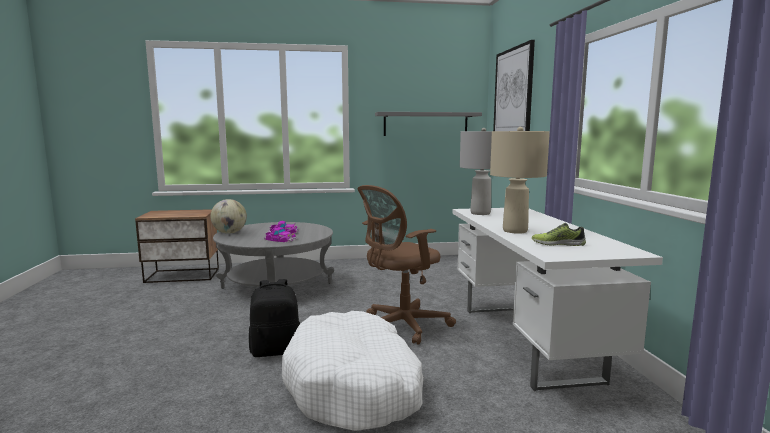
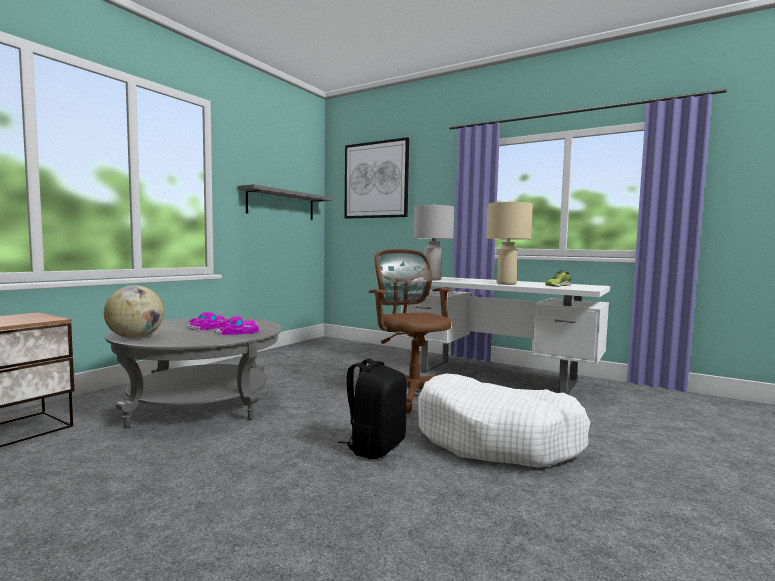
camera: 50 degrees left, 5 degrees down
(401, 326) = (411, 394): brown office chair -> brown office chair turned 150 degrees clockwise

